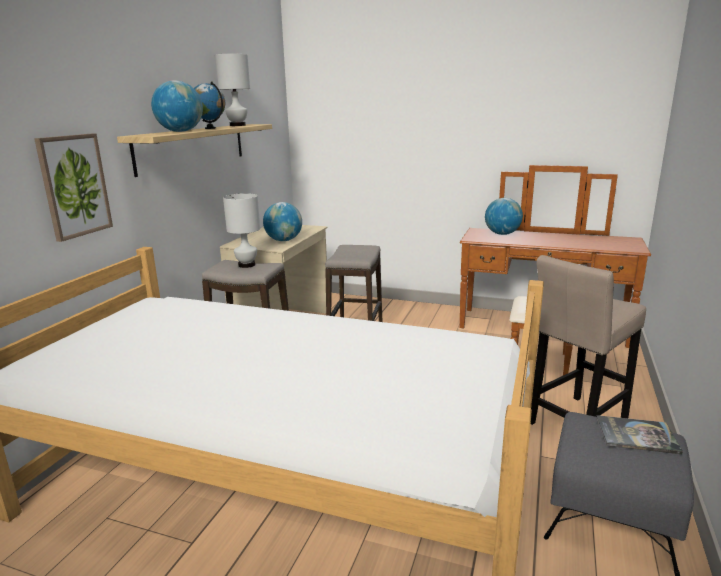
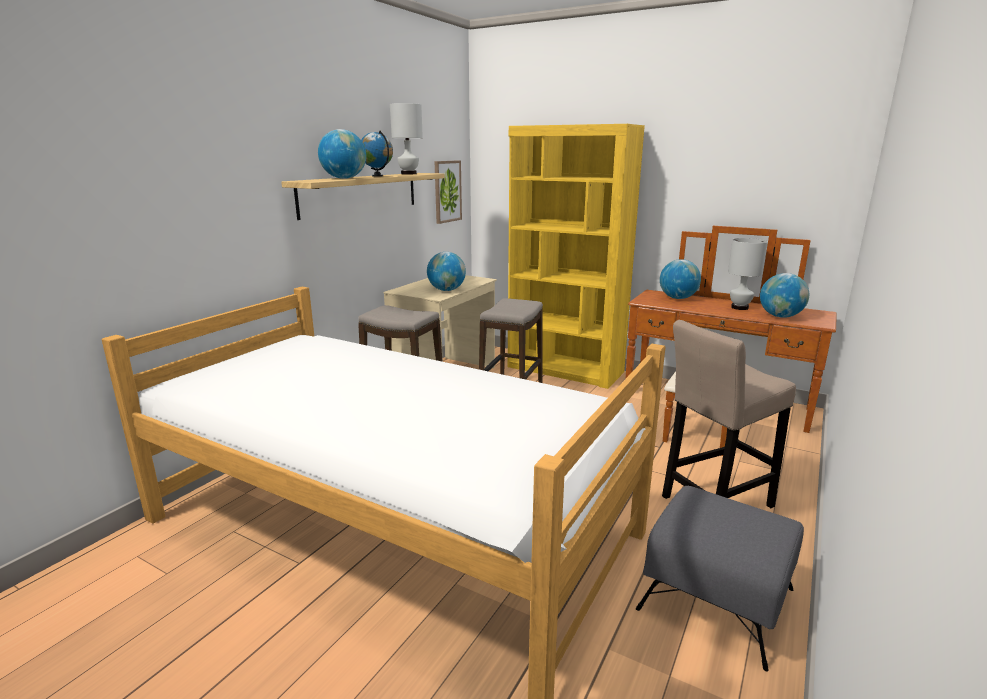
camera: 10 degrees right, 0 degrees up
(74, 186) = (236, 225): picture -> picture (447, 191)
(246, 265) = (403, 311): white table lamp -> white table lamp (739, 307)
(396, 309) = (565, 370): none -> yellow bookcase
(599, 245) = (780, 316): none -> globe
(636, 435) = (746, 516): book -> none

